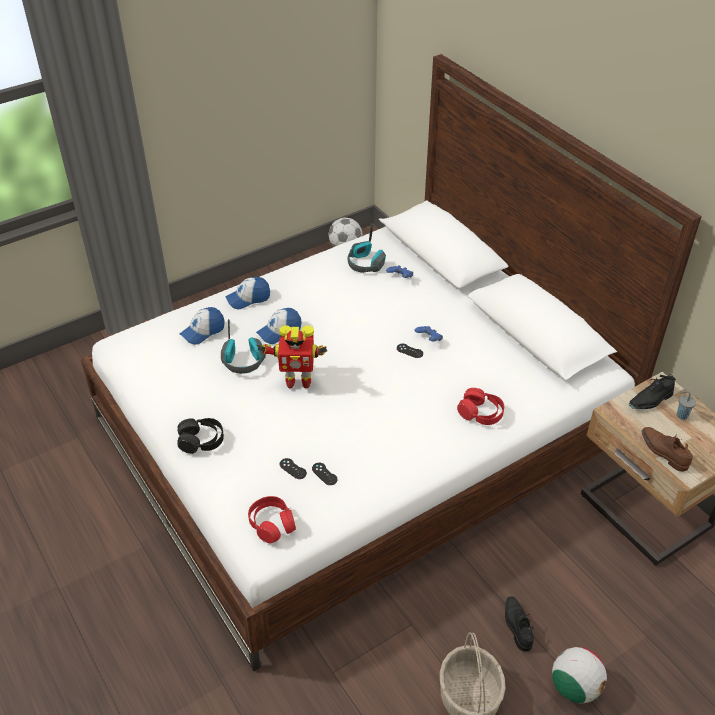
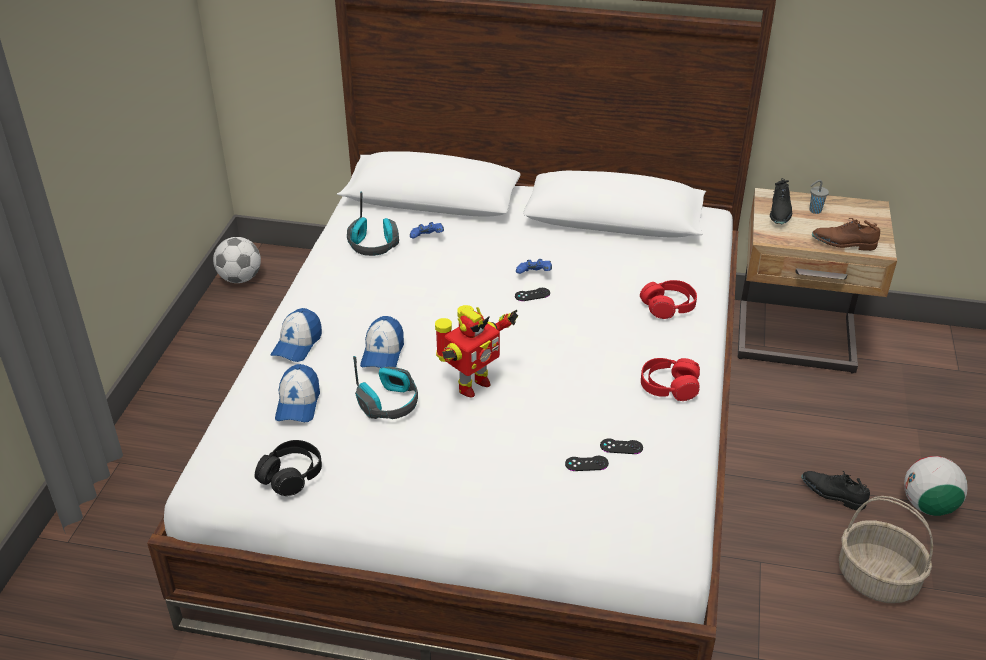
camera: 45 degrees left, 5 degrees down
(201, 441) = (458, 506): black headphones -> black headphones (291, 475)
(272, 524) = (644, 525): red headphones -> red headphones (669, 387)

